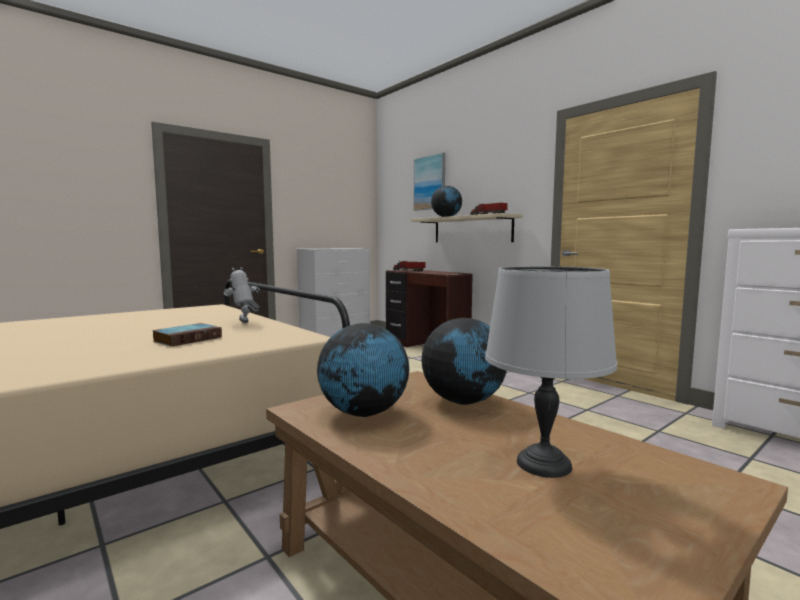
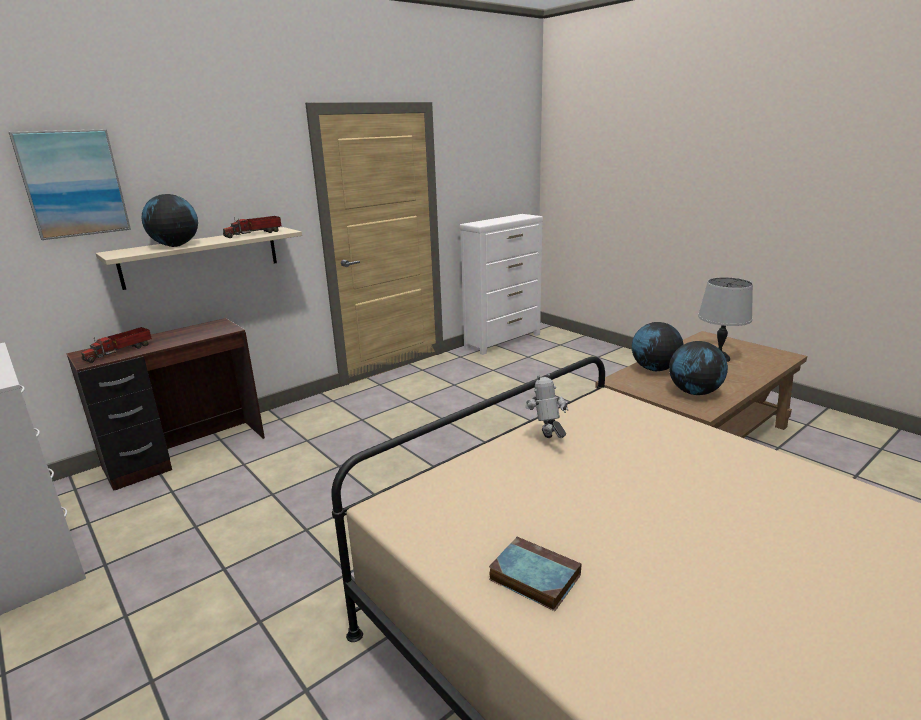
camera: 90 degrees left, 15 degrees up
(188, 339) = (646, 451): book -> book (532, 577)
(245, 323) = (547, 441): toy robot -> toy robot turned 120 degrees clockwise

